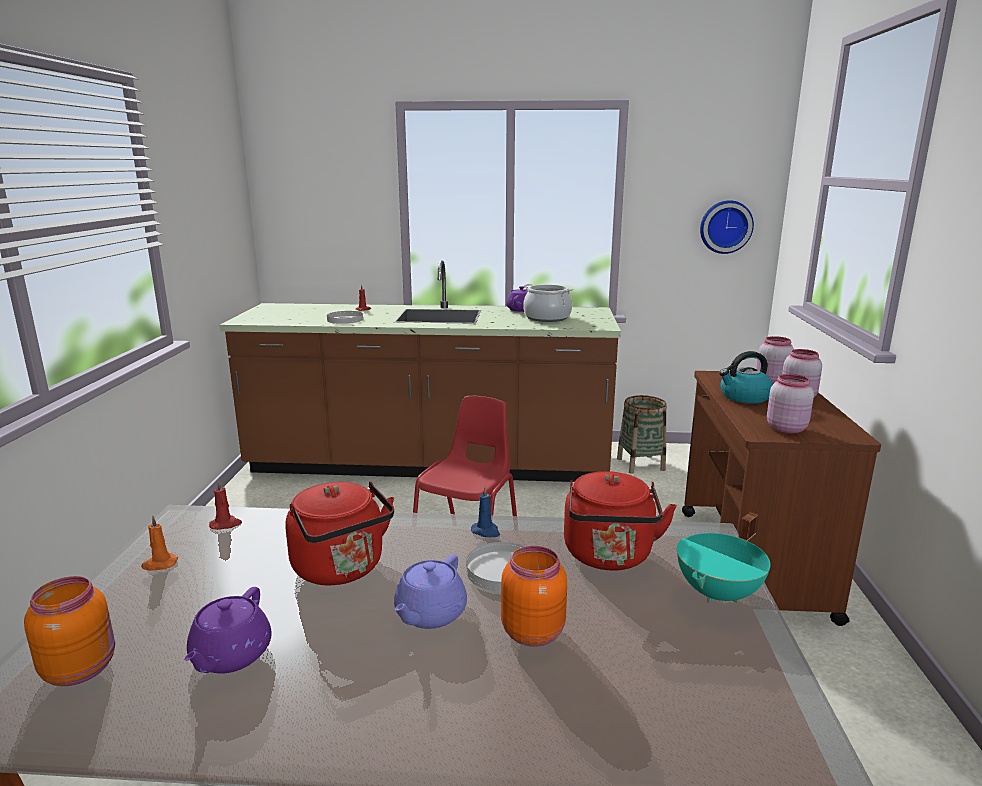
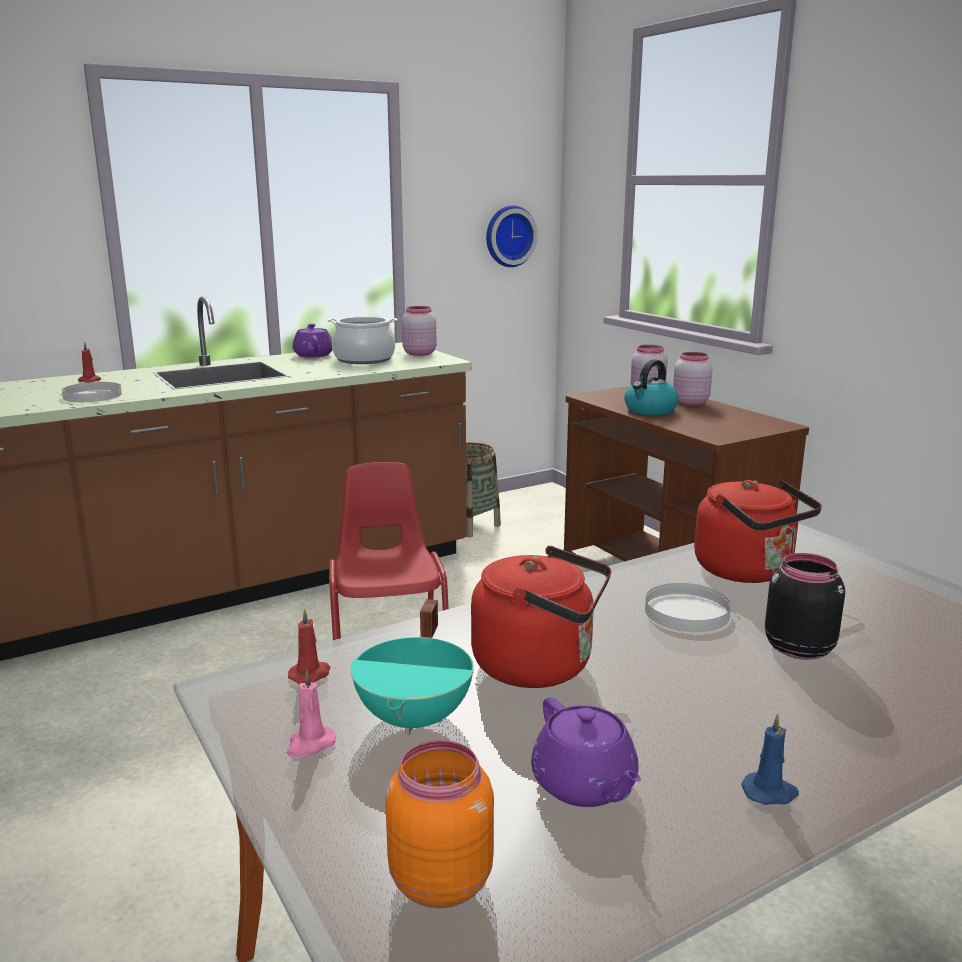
camera: 35 degrees left, 0 degrees up
(159, 564) = (310, 744): orange candle -> pink candle
(429, 614) = (695, 670): purple teapot -> none
(486, 531) = (612, 586): blue candle -> blue candle (770, 792)
(533, 631) = (797, 647): orange jar -> black jar
(720, 594) = (866, 571): turquoise cooking pot -> turquoise cooking pot (416, 718)
(785, 428) = (727, 429): pink jar -> pink jar (418, 353)

